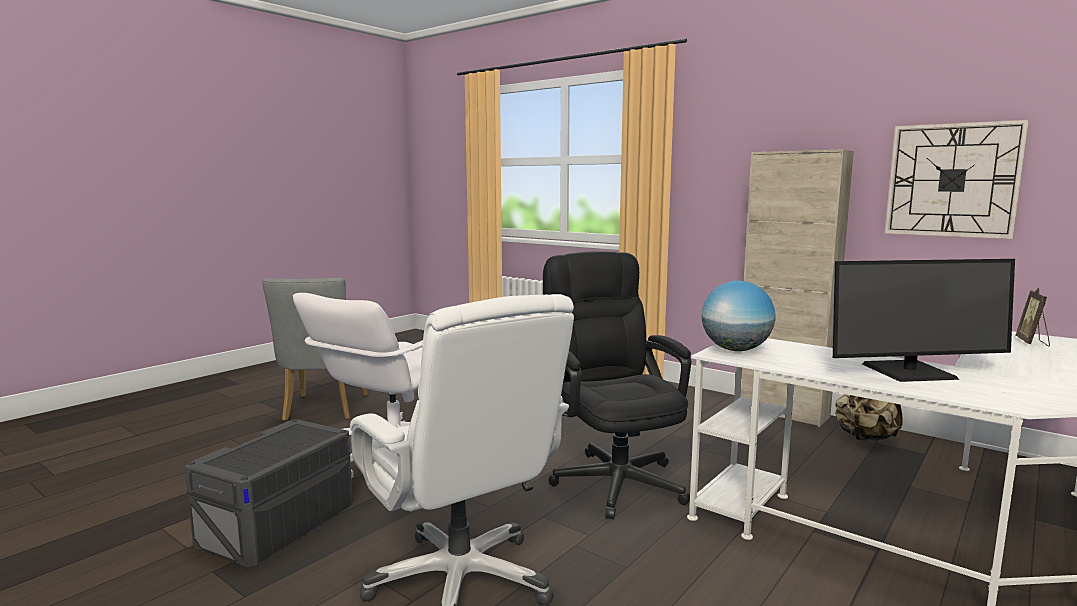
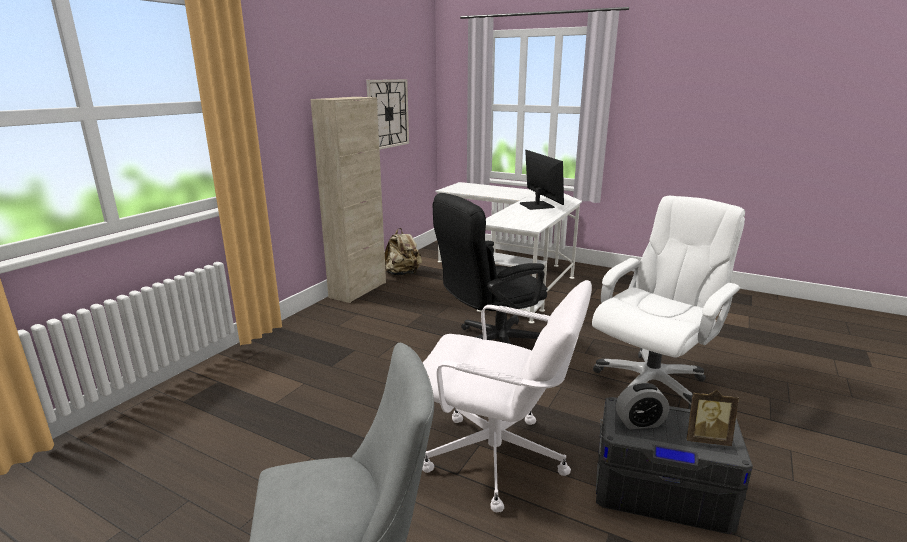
camera: 100 degrees left, 10 degrees up
(297, 436) = (639, 423): none -> alarm clock
(736, 350) = (520, 224): globe -> none
(1032, 342) = (467, 188): picture frame -> picture frame (706, 439)

